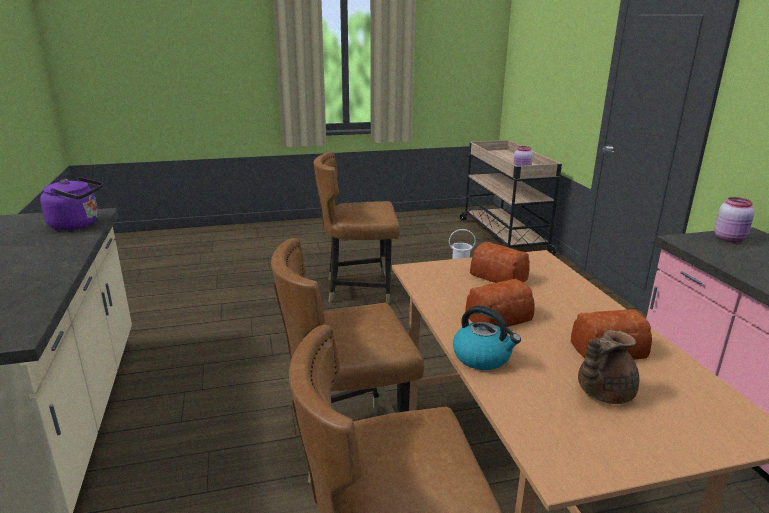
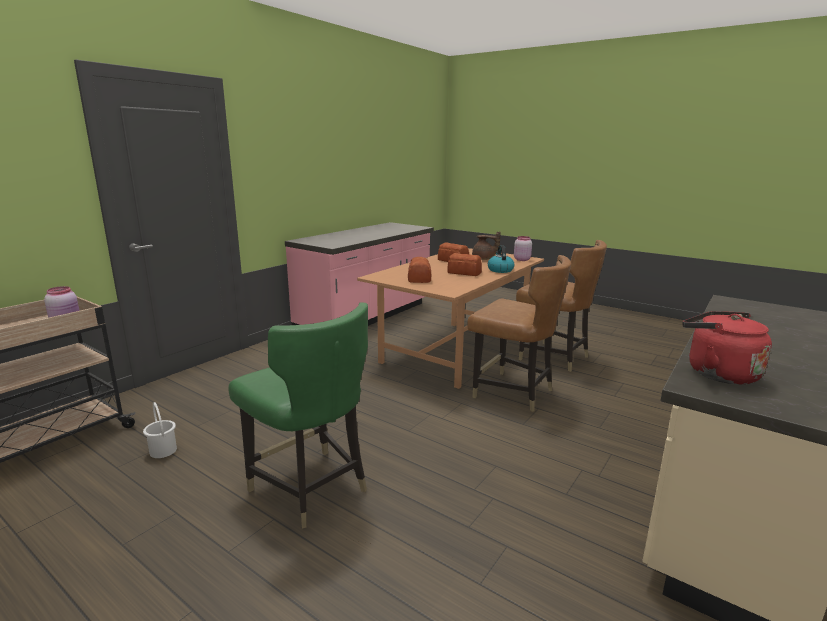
camera: 130 degrees left, 5 degrees down
(78, 224) = (717, 373): purple kettle -> red kettle
(358, 289) = (310, 488): brown chair -> green chair
(730, 239) = (315, 242): pink jar -> pink jar (521, 259)

